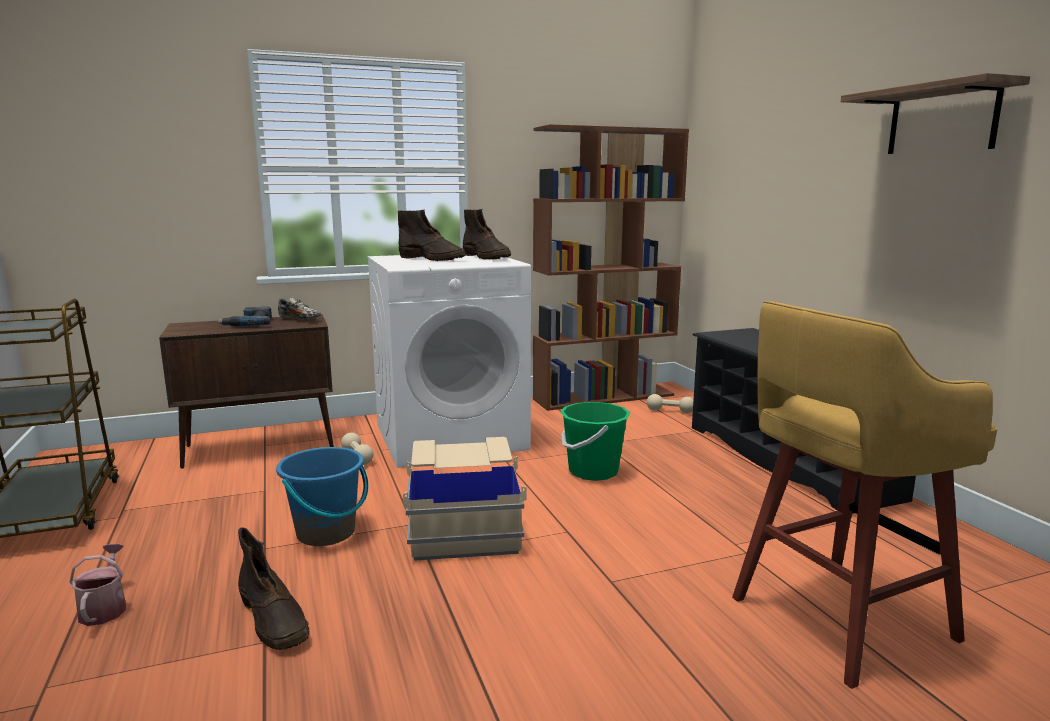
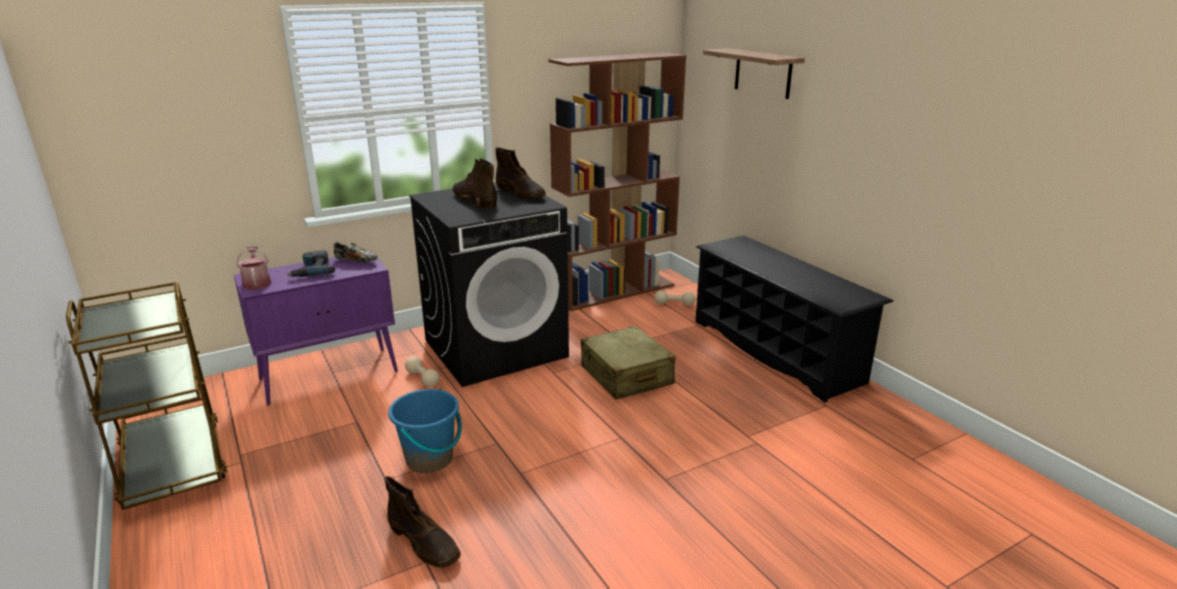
camera: 10 degrees left, 10 degrees up
(105, 608) = (282, 549): watering can -> watering can (257, 283)
(261, 447) = (330, 375): brown cabinet -> purple cabinet
(432, 259) = (474, 200): brown boot -> brown boot turned 150 degrees counterclockwise
(451, 437) = (496, 348): white washing machine -> black washing machine
(464, 521) = (538, 437): beige storage box -> none
(593, 471) = (626, 376): green bucket -> beige suitcase
(836, 620) = (824, 493): yellow stool -> none
(942, 120) = (900, 96): shelf -> shelf (763, 73)

